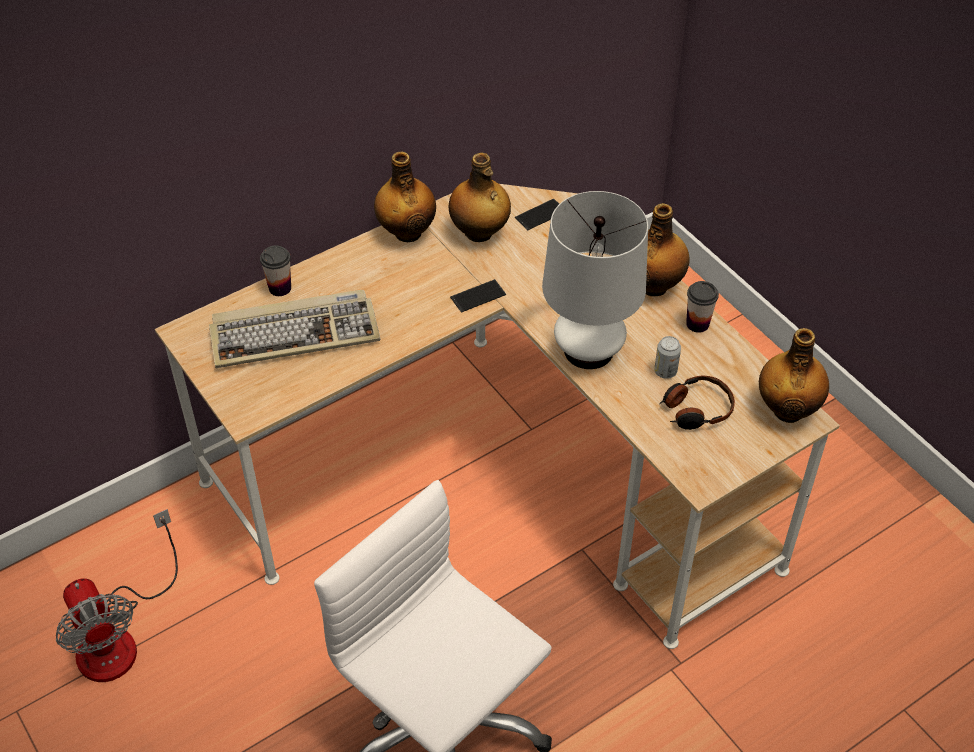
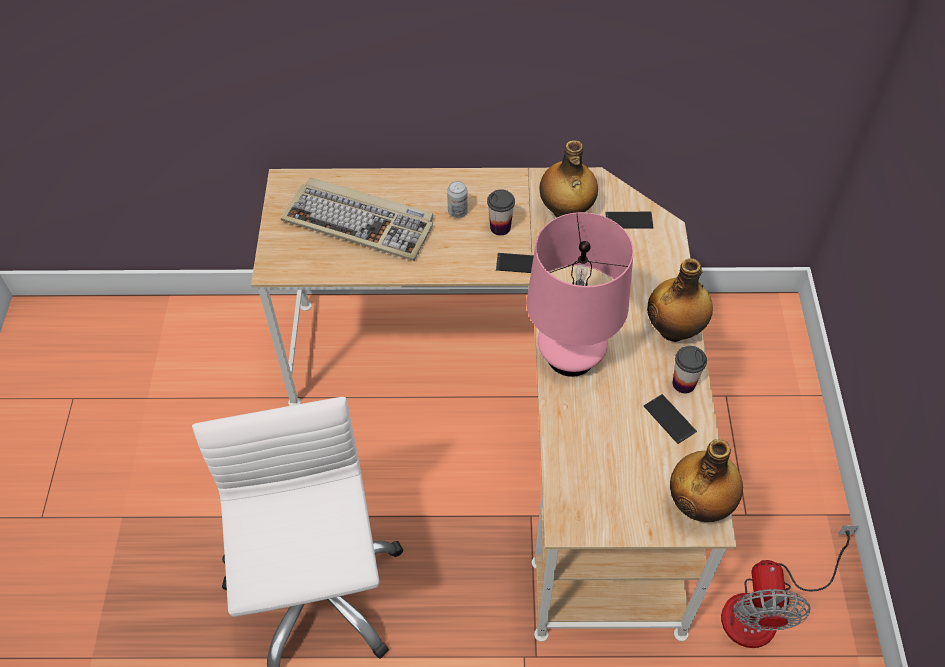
camera: 35 degrees right, 5 degrees up
(119, 636) = (169, 384): fan -> fan (764, 609)
(280, 288) = (379, 181): cup -> cup (500, 227)
(407, 232) = (510, 182): bottle -> none
(588, 350) = (570, 356): white table lamp -> pink table lamp
(665, 371) = (620, 410): can -> can (457, 212)
(696, 409) = (617, 458): headphones -> none
(710, 357) = (669, 419): none -> phone

